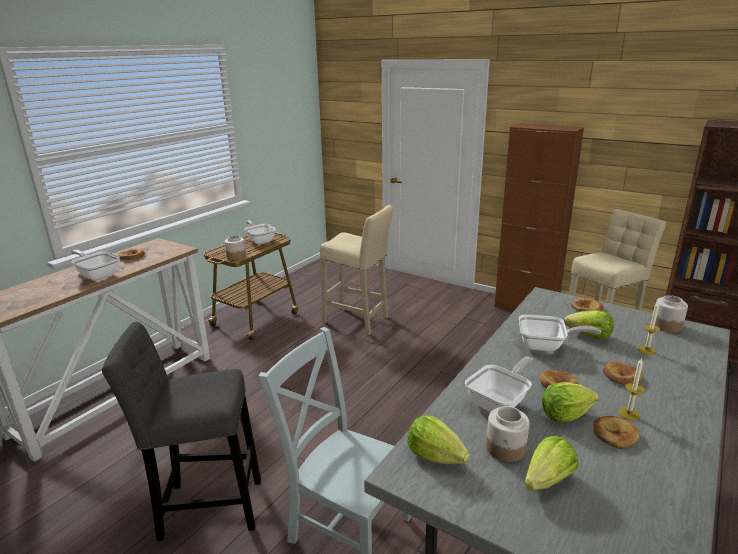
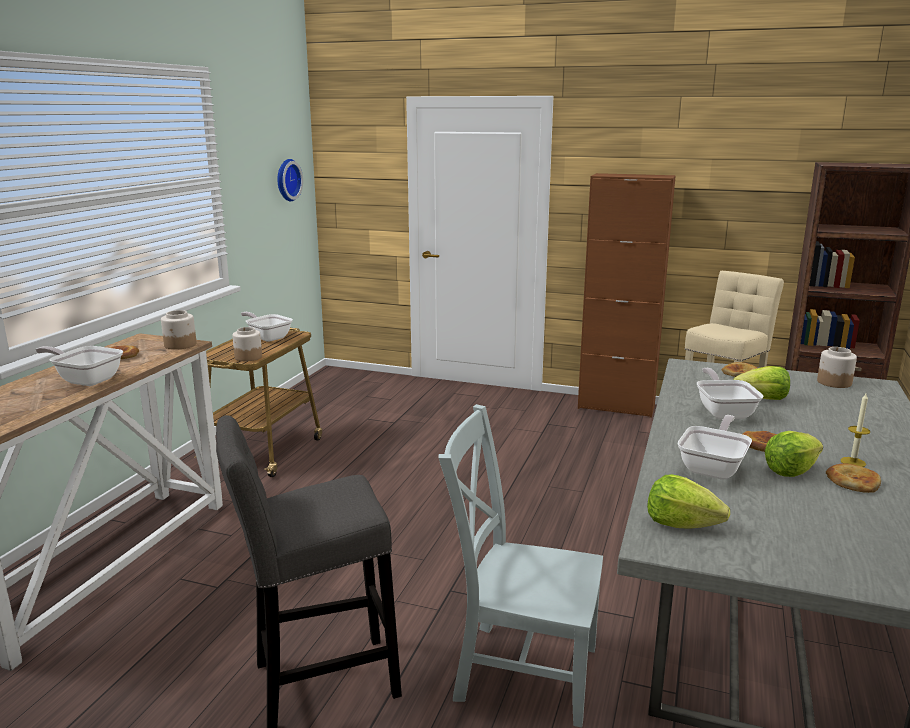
camera: 15 degrees left, 5 degrees down
(294, 123) = (286, 180): none -> wall clock
(358, 321) = (411, 440): beige stool -> none
(506, 449) = (752, 508): jar -> jar (180, 345)
(546, 346) = (723, 412): frying pan -> frying pan turned 90 degrees counterclockwise
(547, 480) = (815, 529): lettuce -> none
(621, 376) = (822, 431): bread -> none
(646, 350) = (830, 405): candle -> none

